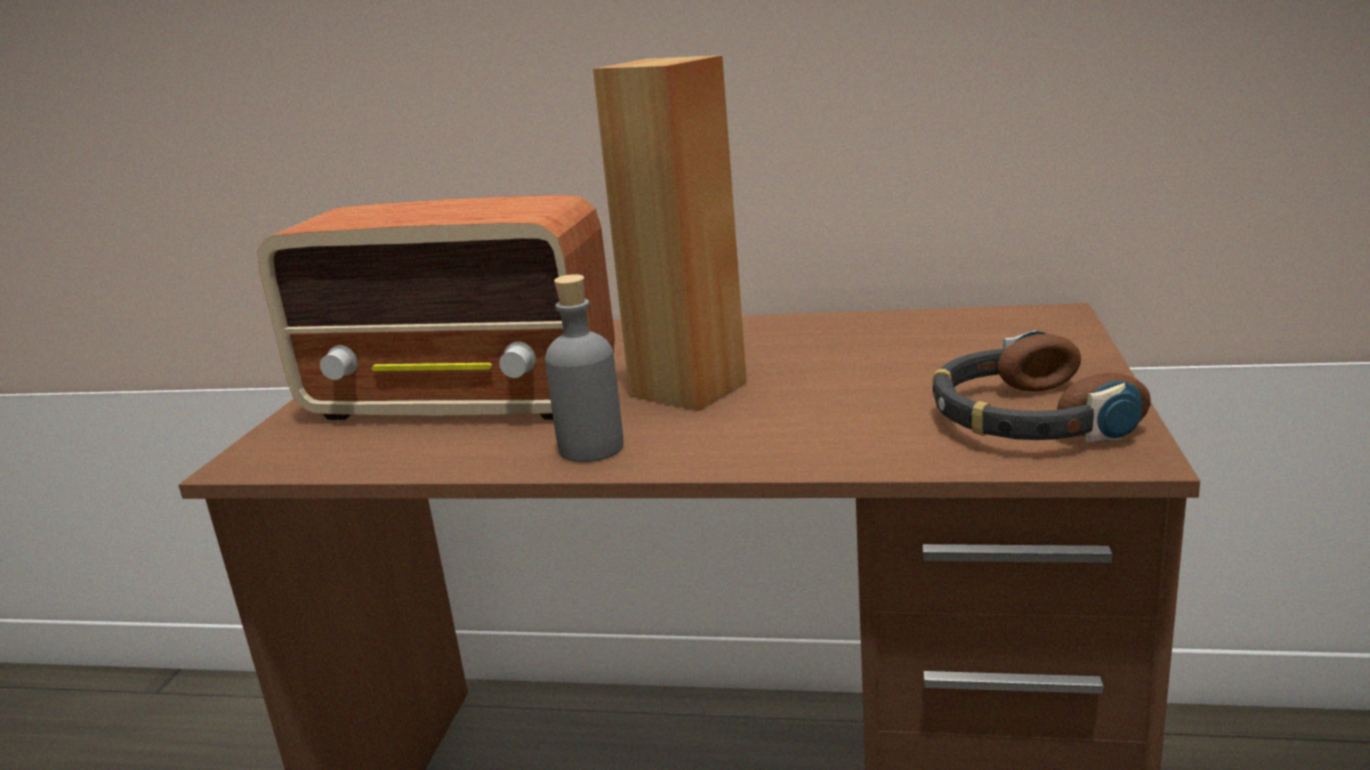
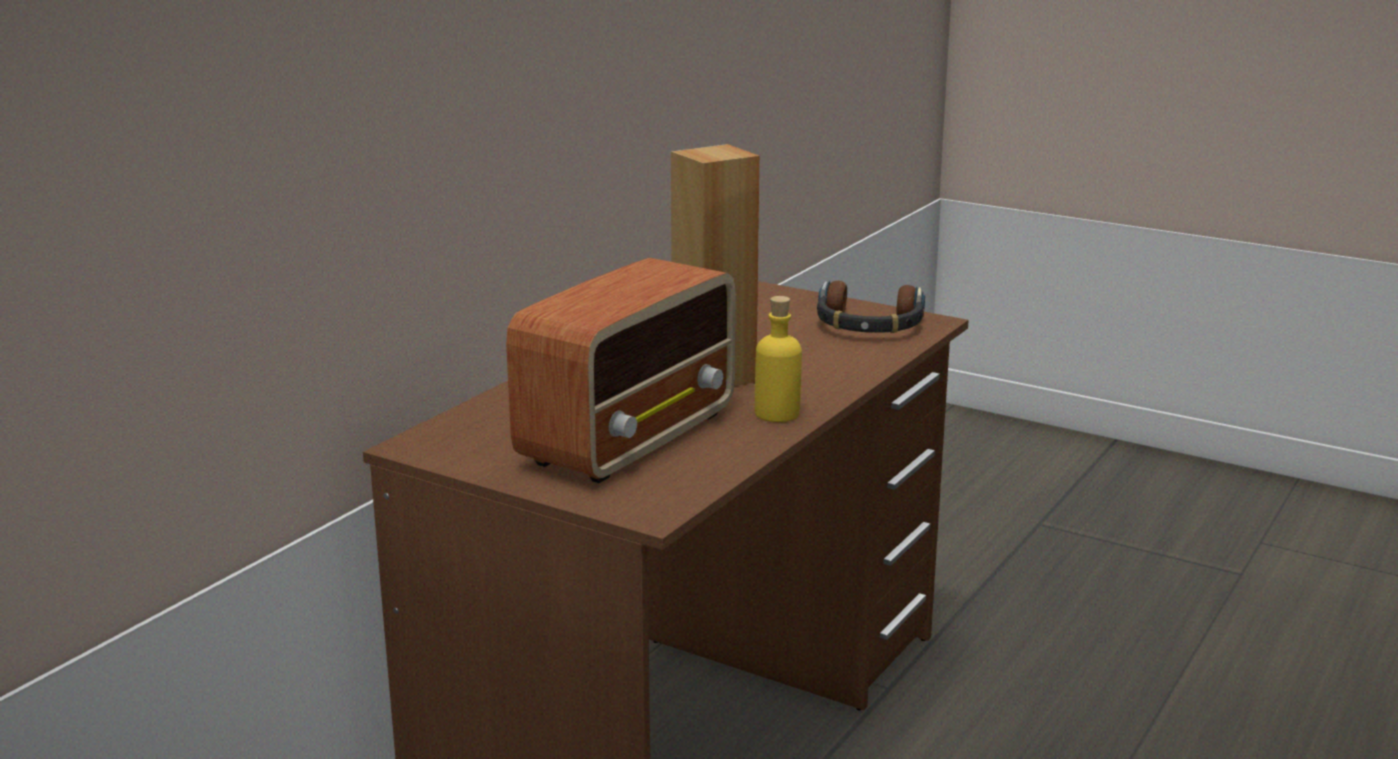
camera: 70 degrees left, 0 degrees up
(591, 448) = (777, 413): grey bottle -> yellow bottle

